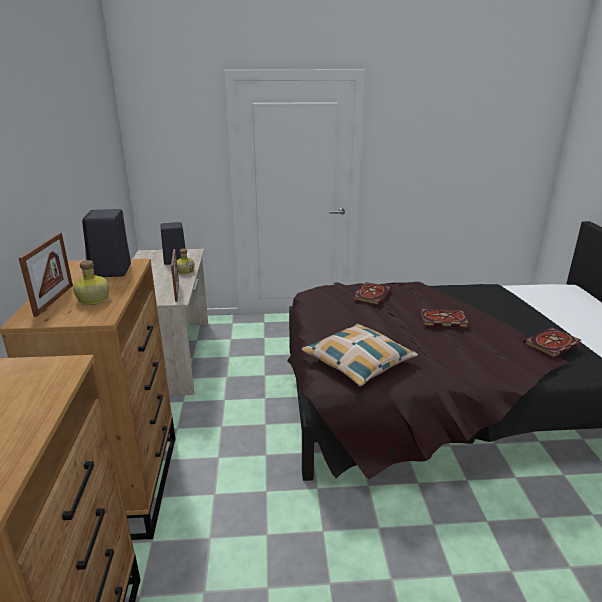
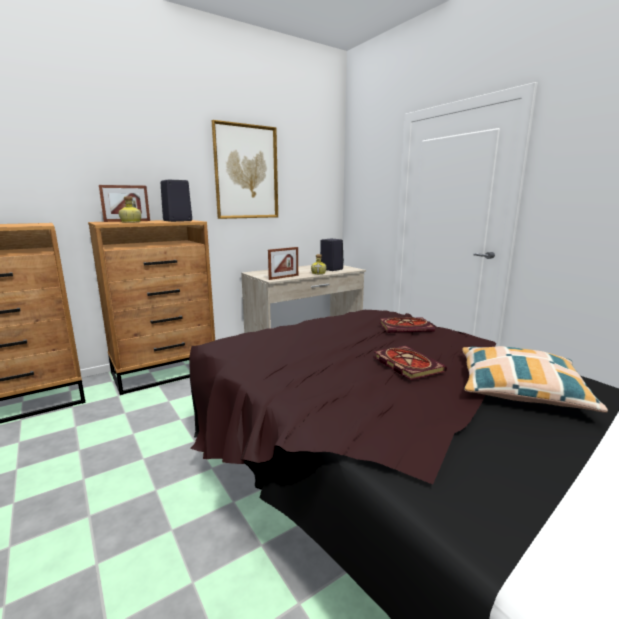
camera: 60 degrees right, 10 degrees down
(76, 162) = (246, 172): none -> picture
(358, 362) = (261, 346): pillow -> pillow (519, 388)
(551, 345) = (467, 454): book -> none

